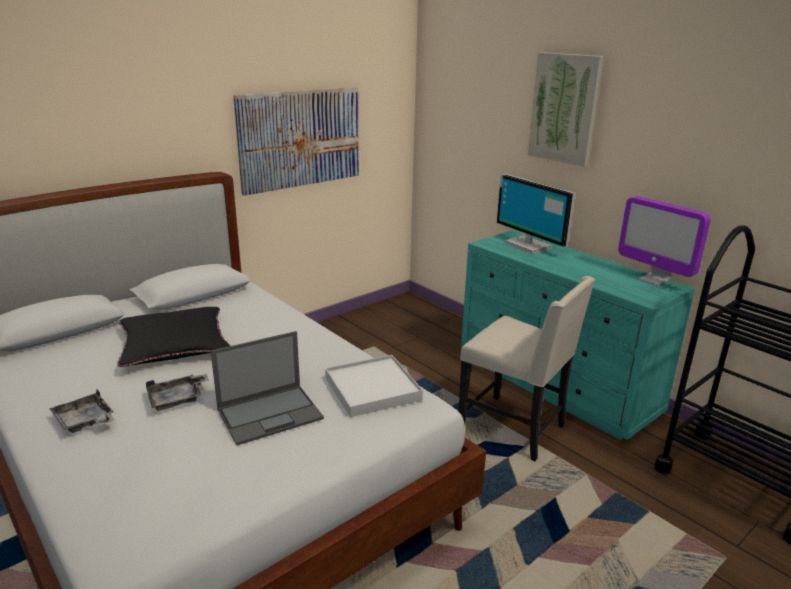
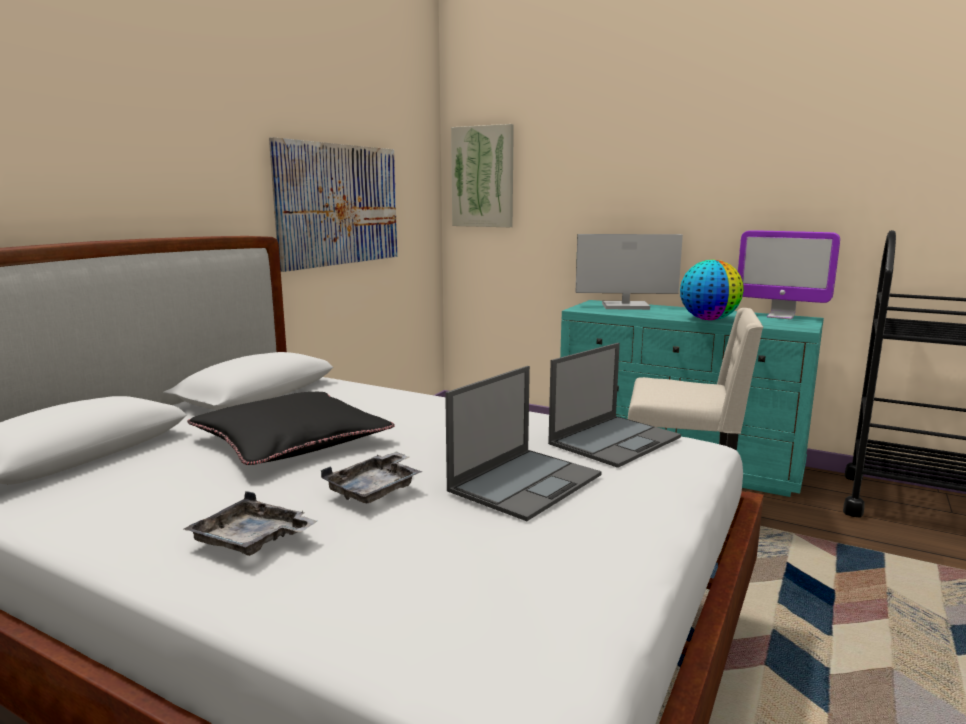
camera: 20 degrees left, 10 degrees down
(372, 388) = (615, 440): white tray -> laptop
(529, 245) = (625, 307): monitor -> monitor turned 150 degrees clockwise
(565, 108) = (644, 155): picture -> picture (483, 177)
(578, 274) = (708, 319): none -> globe

